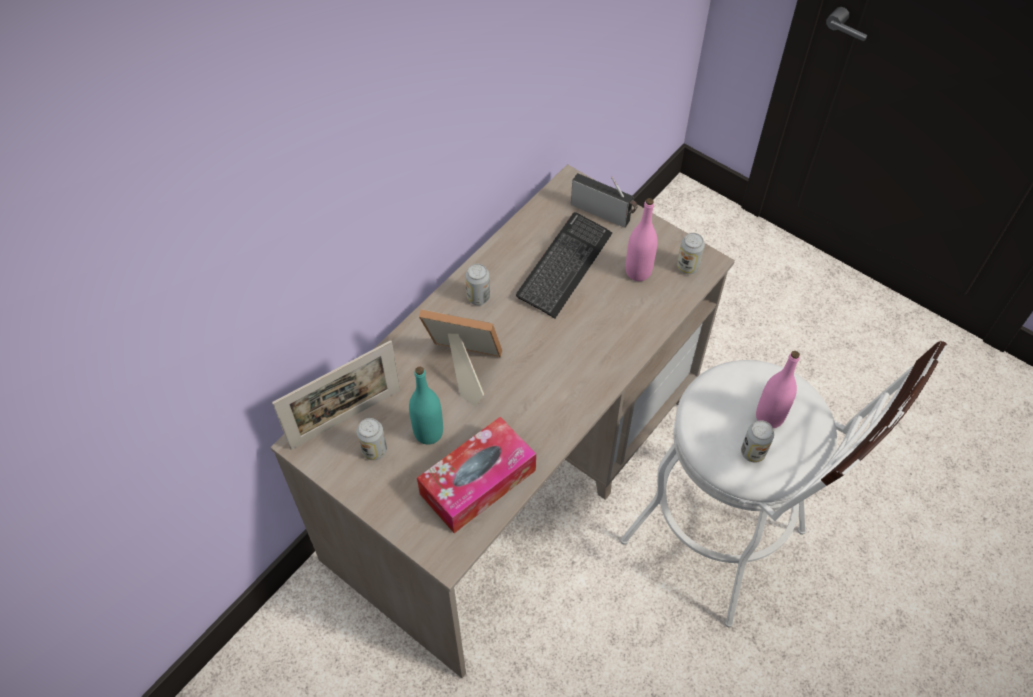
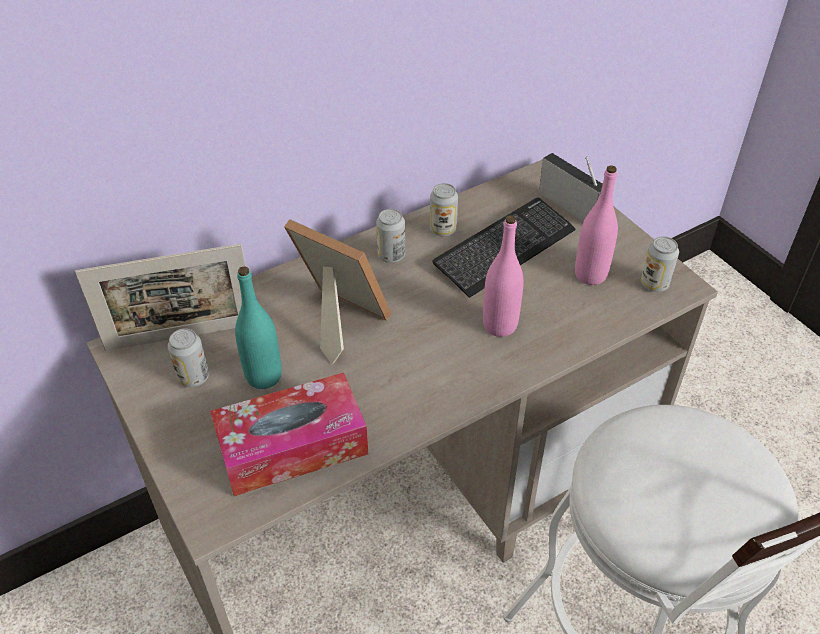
camera: 20 degrees right, 10 degrees down
(753, 452) = (665, 519): can -> can (443, 229)
(769, 417) = (704, 481): pink bottle -> pink bottle (500, 325)

